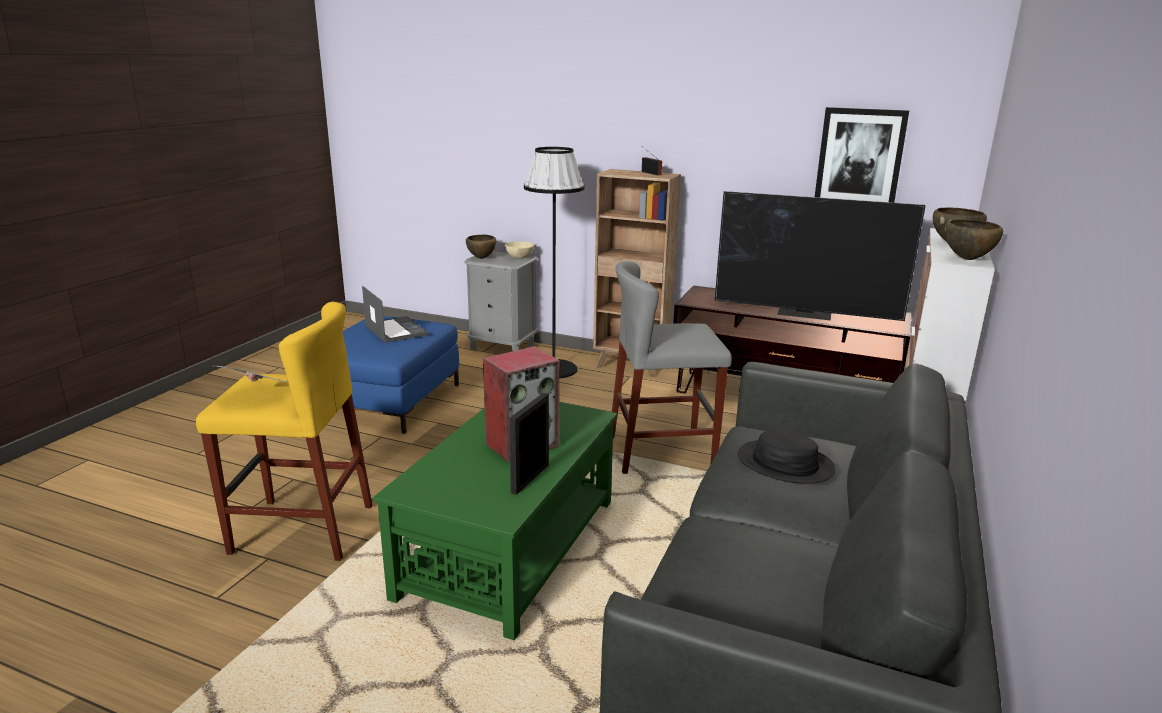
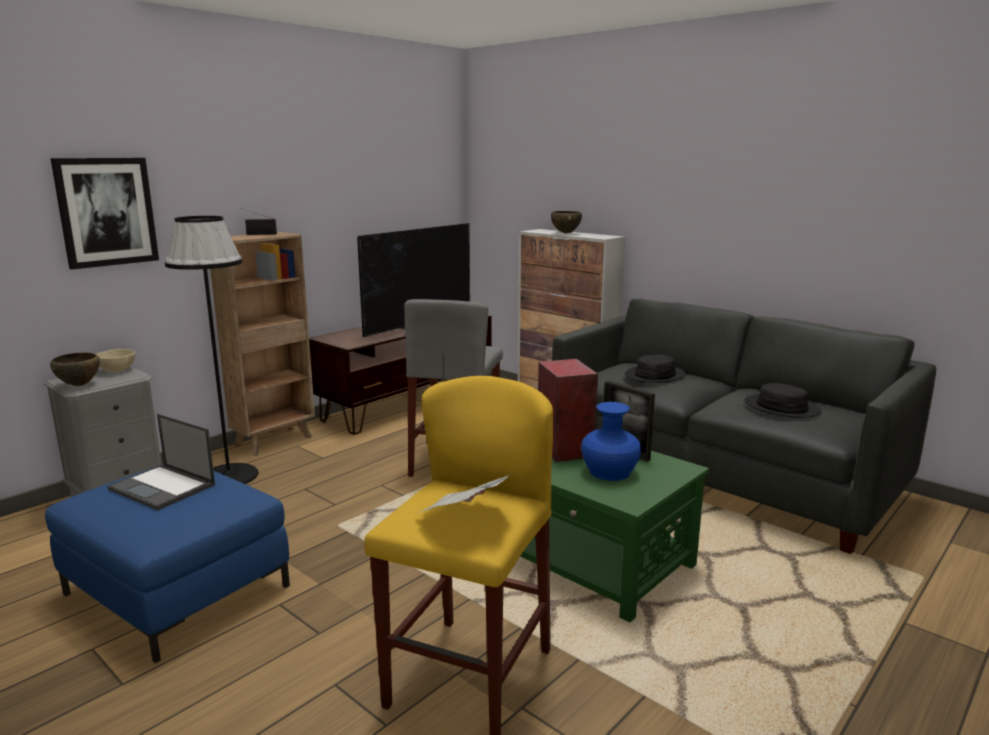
camera: 70 degrees left, 5 degrees down
(395, 330) = (163, 487): laptop -> laptop turned 135 degrees counterclockwise
(473, 474) = (609, 472): none -> blue vase
(739, 575) = (781, 407): none -> black hat
(860, 158) = (403, 197): picture -> picture (106, 212)
(968, 259) = (602, 235): brown bowl -> none

